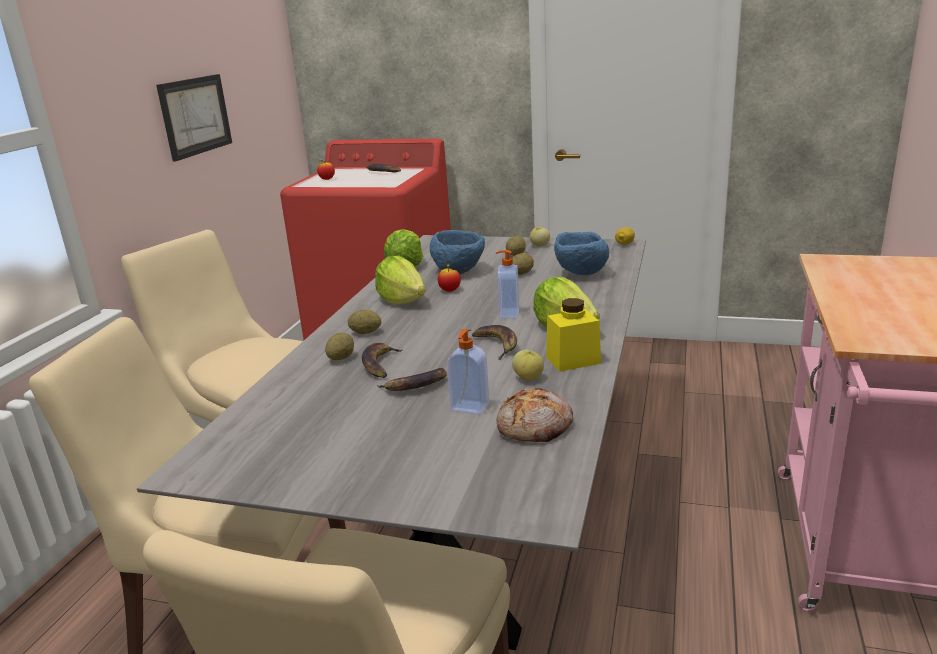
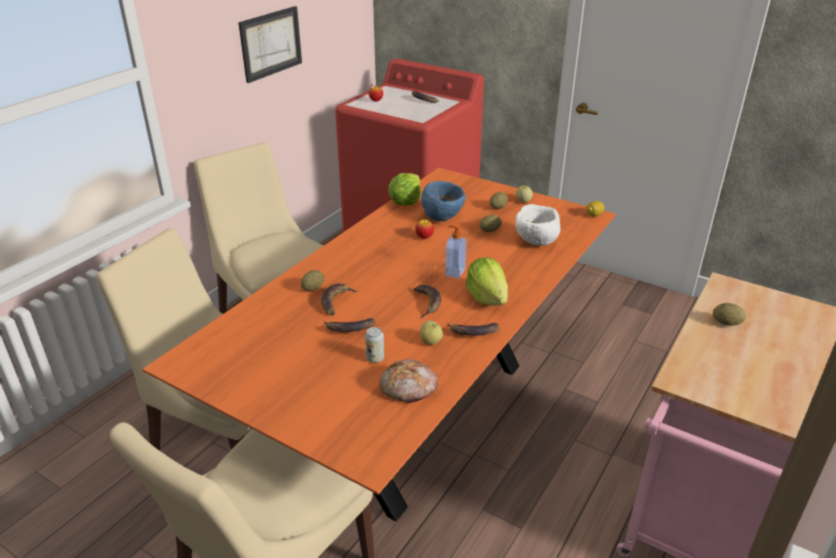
camera: 15 degrees right, 10 degrees up
(365, 333) = (341, 267): potato -> potato (726, 323)
(402, 300) = (384, 239): lettuce -> none
(469, 408) = (375, 358): soap dispenser -> can
(481, 519) = (417, 414): grey dining table -> orange dining table
(573, 360) = (473, 332): yellow jar -> banana
(580, 274) = (535, 242): blue bowl -> white bowl

